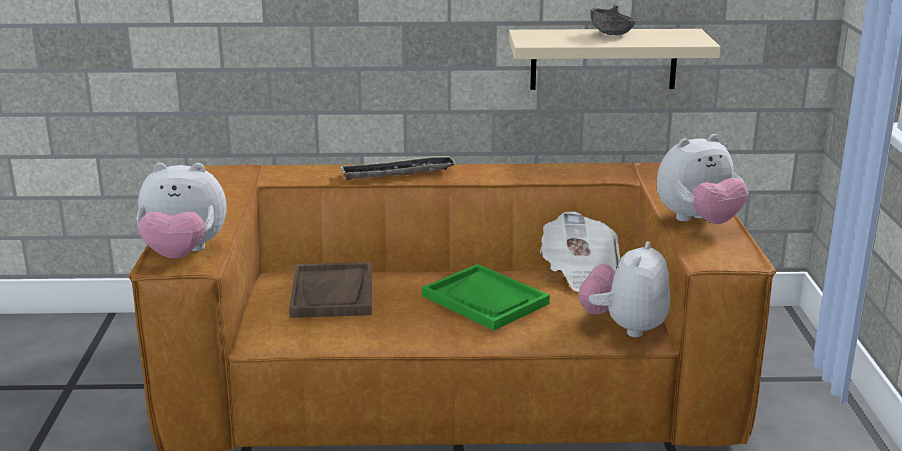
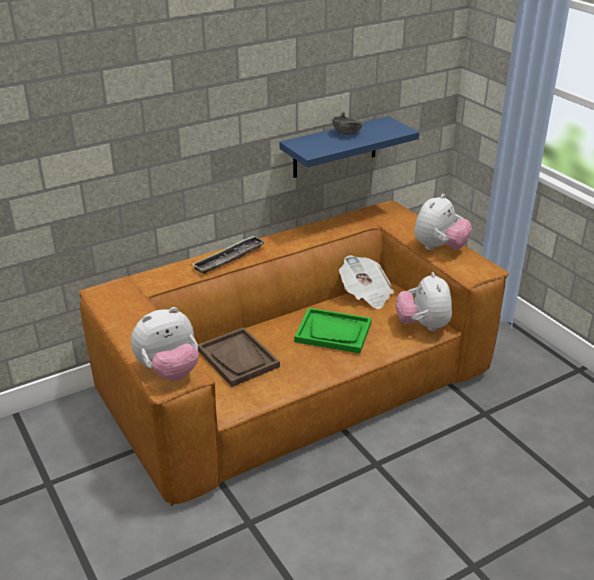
camera: 30 degrees left, 10 degrees up
(603, 59) = (335, 147): beige shelf -> blue shelf

